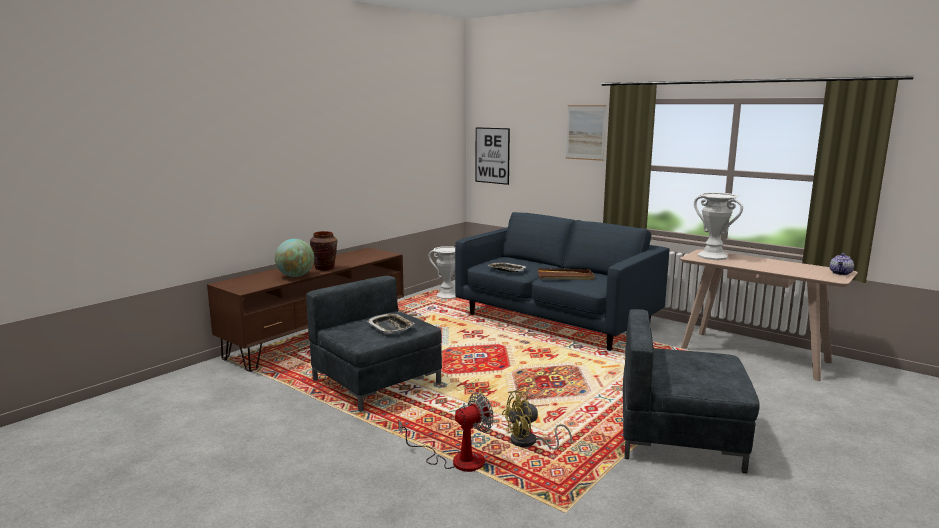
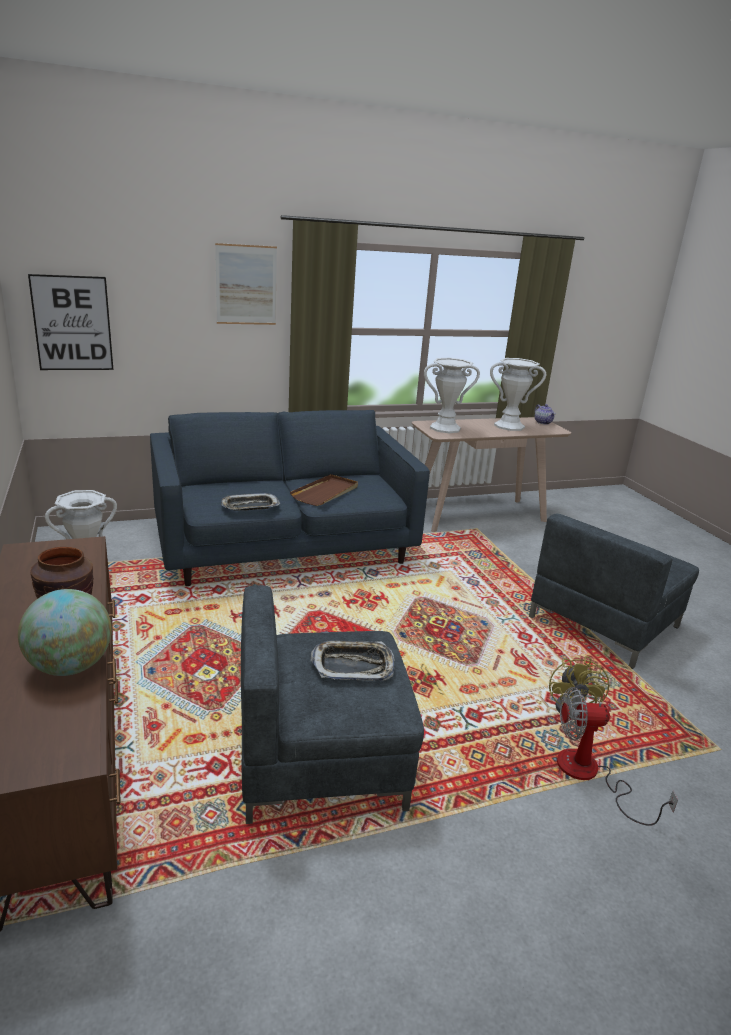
camera: 60 degrees left, 10 degrees up
(457, 460) = (590, 775): fan -> fan turned 90 degrees counterclockwise
(786, 267) = (509, 426): none -> white vase

